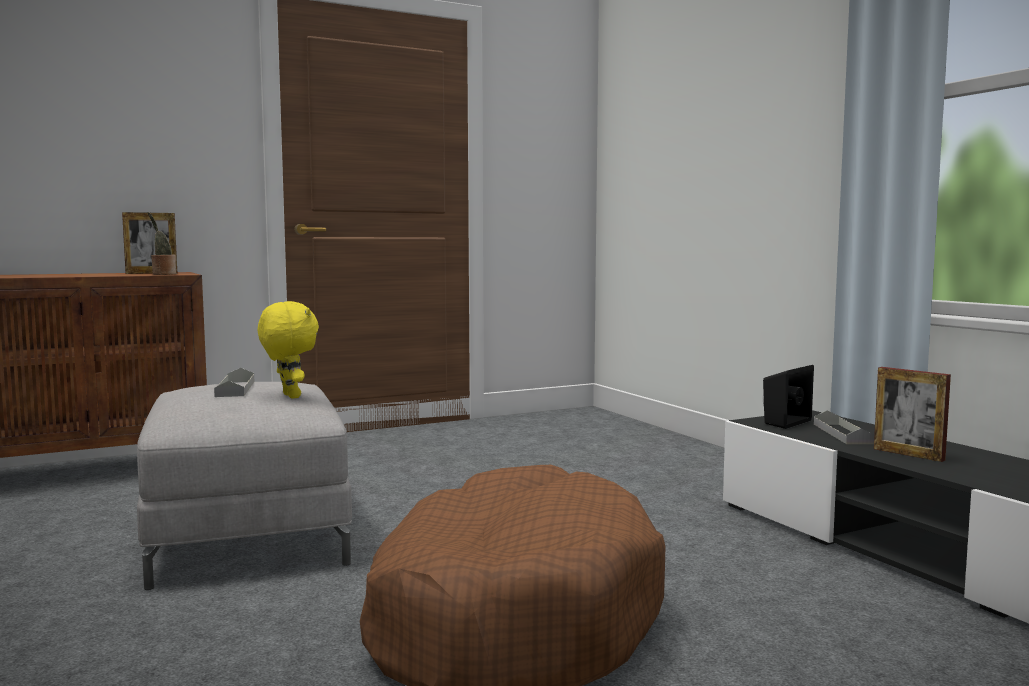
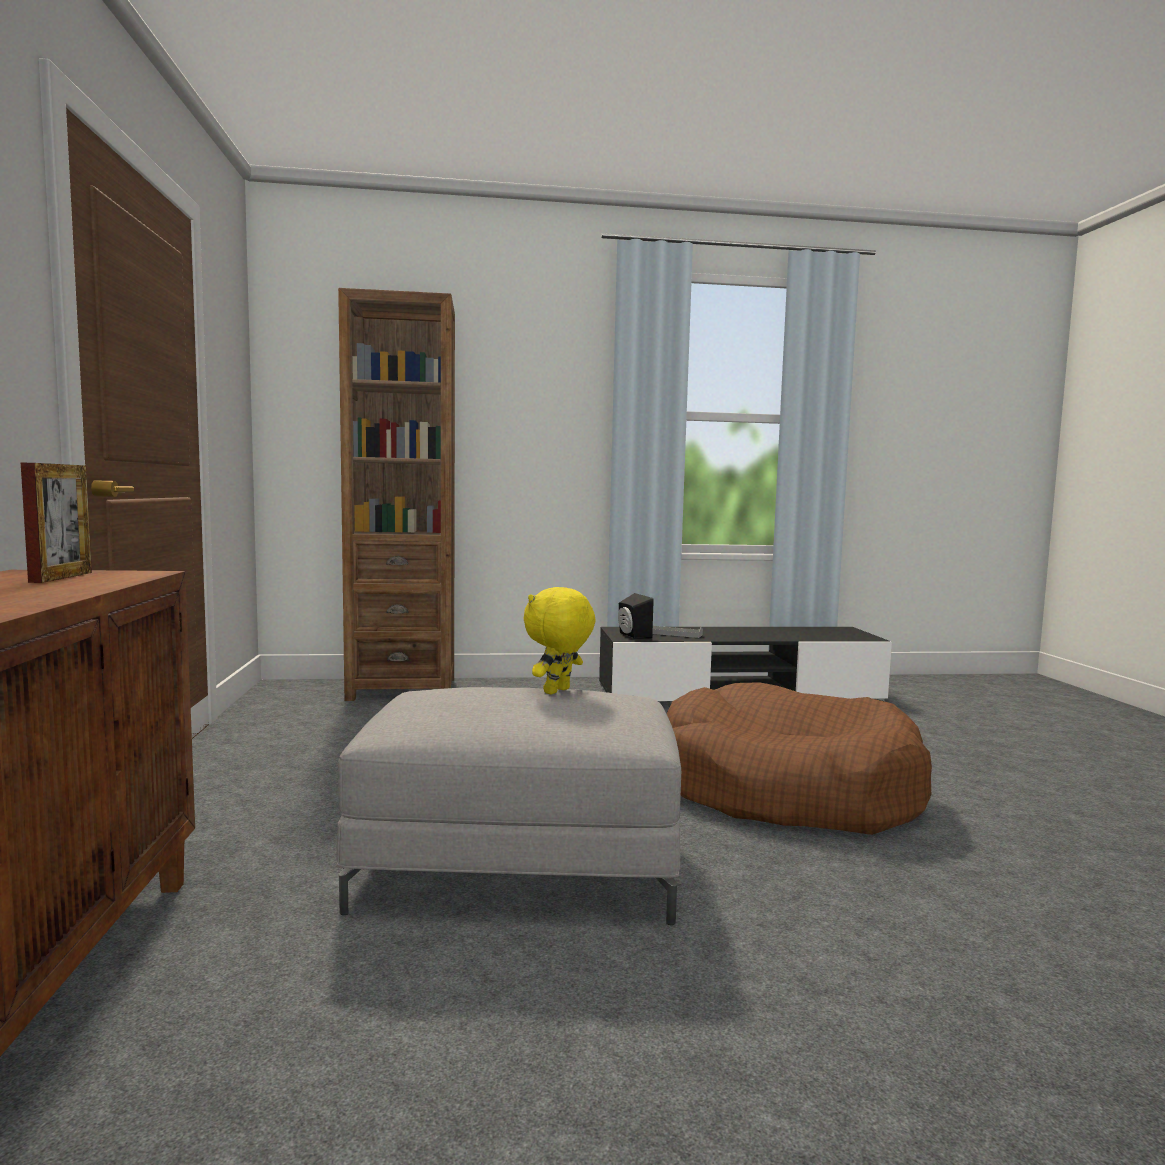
camera: 70 degrees left, 0 degrees up
(162, 274) = (121, 576): potted plant -> none
(235, 388) = (495, 703): grey tray -> none
(289, 396) = (558, 691): yellow plush toy -> yellow plush toy turned 45 degrees counterclockwise
(637, 436) = (402, 689): none -> brown bookcase
(908, 454) = (729, 635): picture frame -> none

